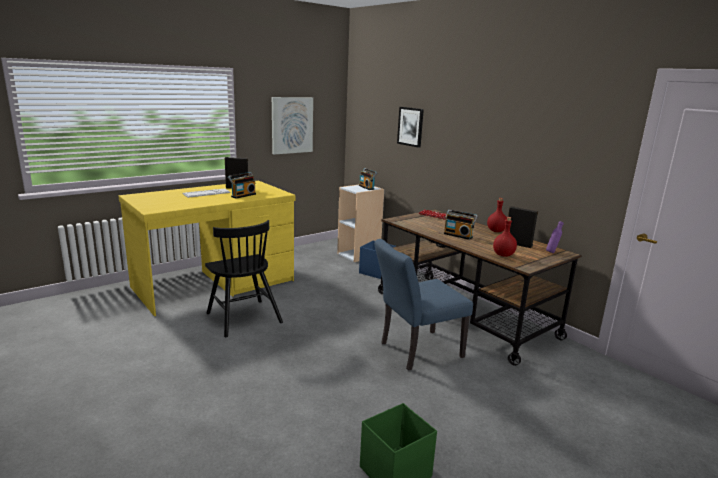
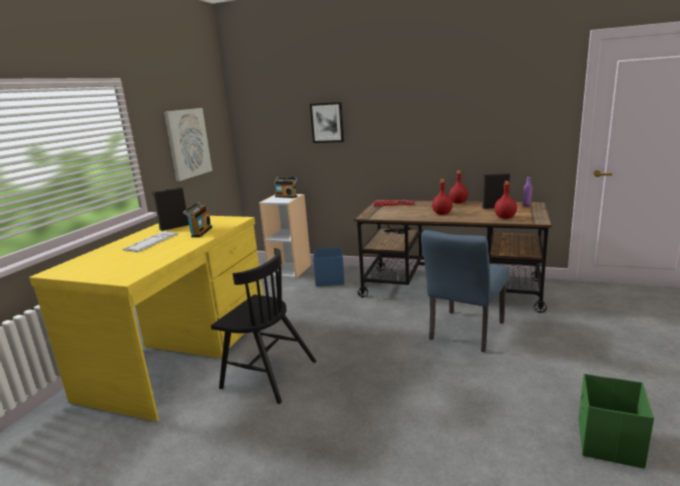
camera: 30 degrees left, 0 degrees up
(458, 235) = (442, 213): radio -> red bottle

